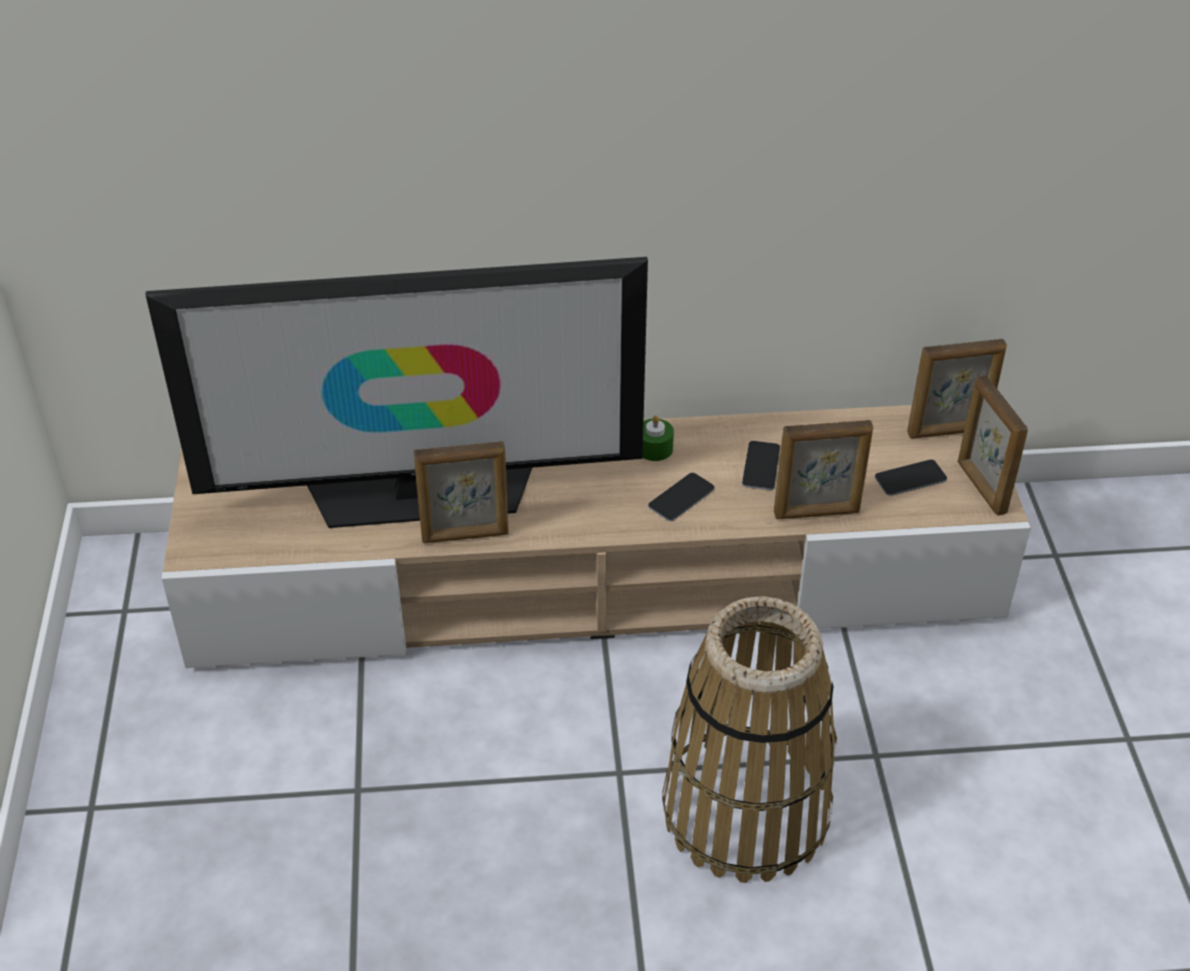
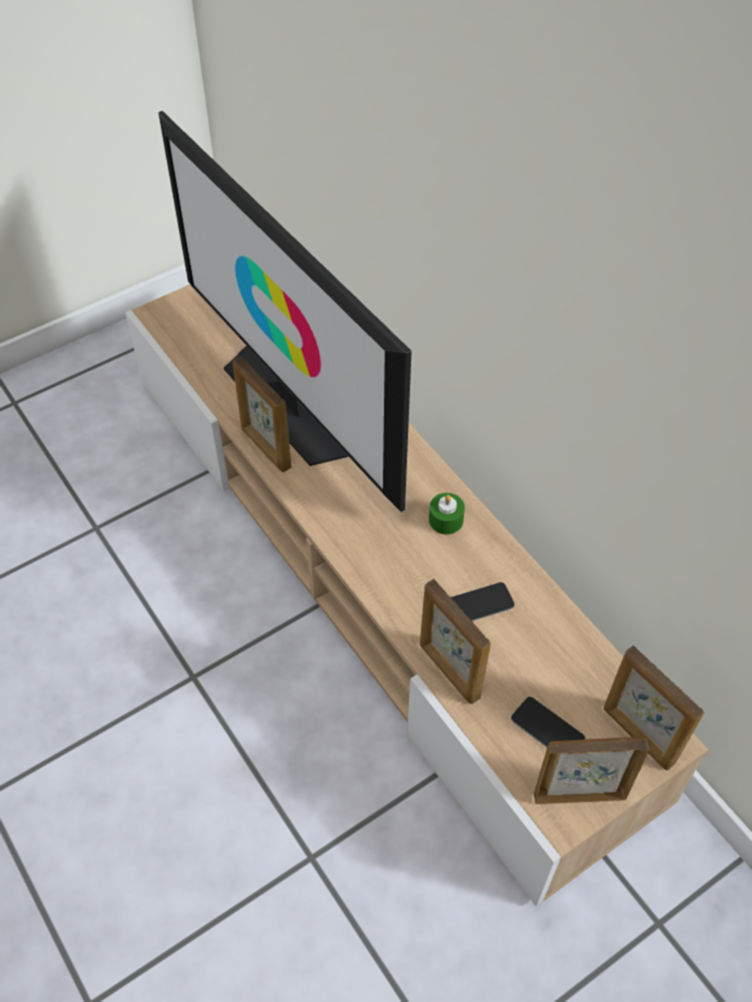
camera: 60 degrees right, 10 degrees up
(681, 497) = (400, 564): phone -> none
(746, 812) = (199, 783): basket -> none
(981, 487) = (578, 795): picture frame -> picture frame turned 45 degrees clockwise

